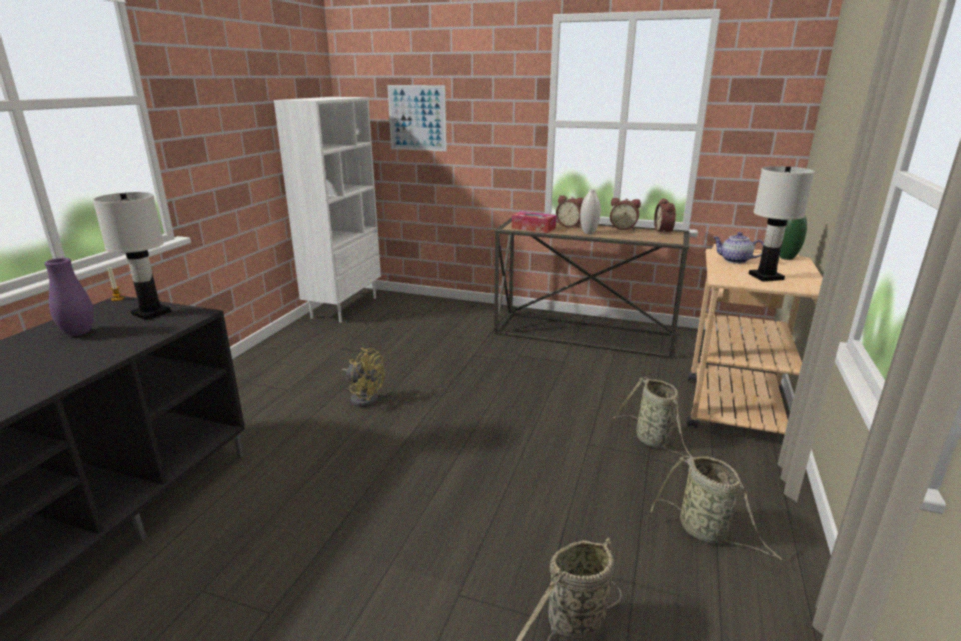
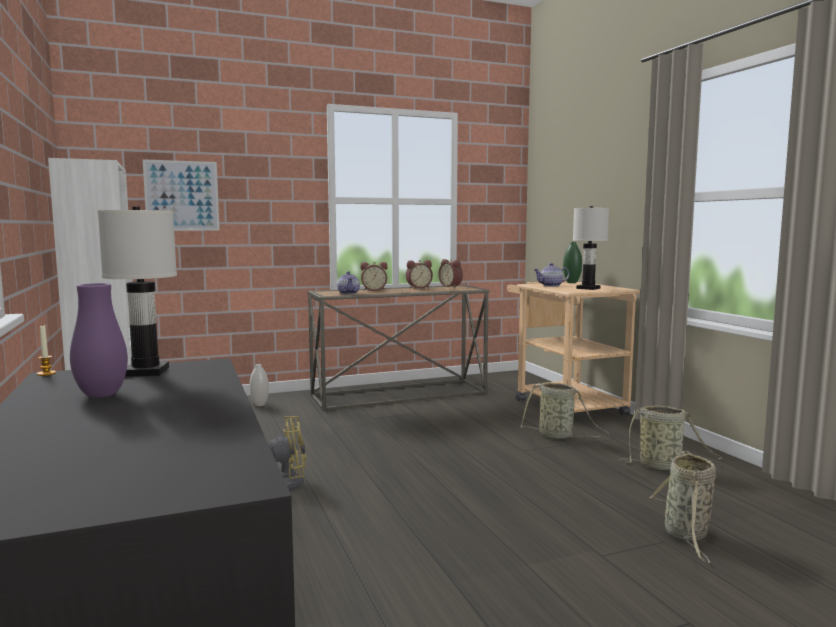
camera: 40 degrees left, 15 degrees down
(533, 228) = (349, 293): tissue box -> teapot
(588, 233) = (401, 291): white vase -> white vase (259, 405)

